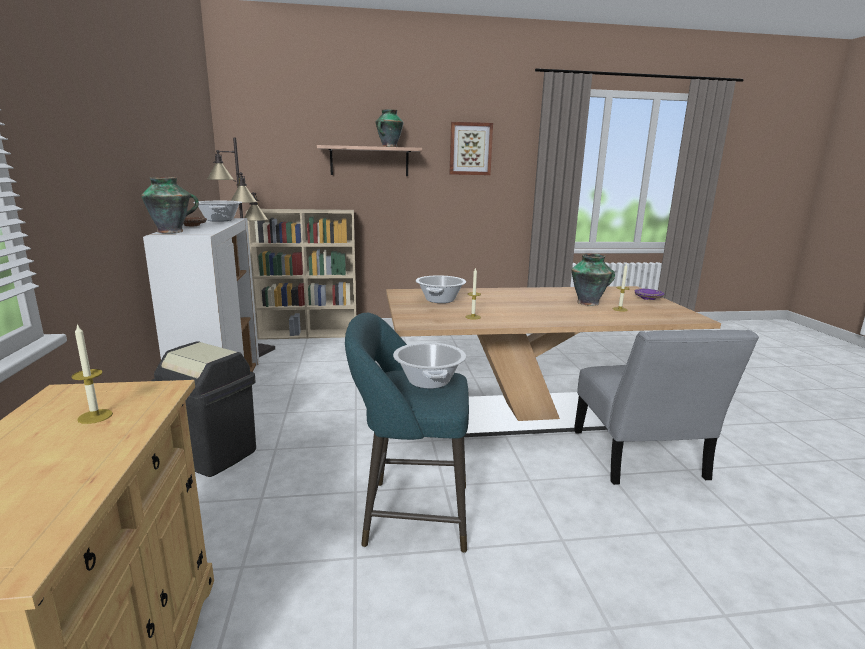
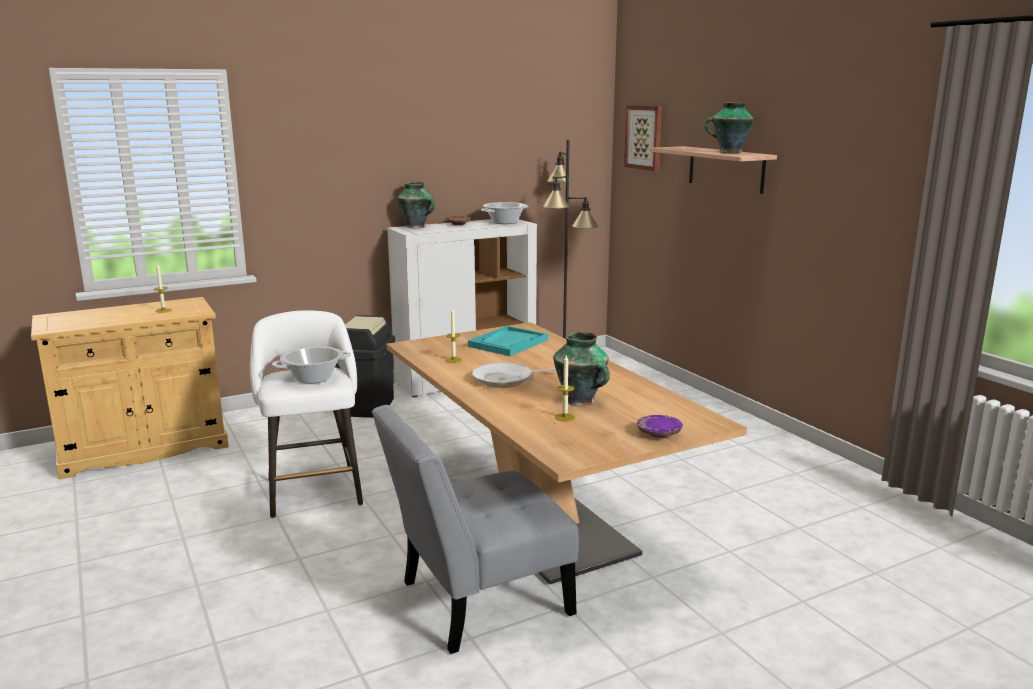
camera: 70 degrees right, 0 degrees up
(309, 334) = (642, 373): beige bookcase -> none
(410, 514) = (313, 489): turquoise stool -> white stool
(440, 300) = (508, 343): cooking pot -> turquoise tray
(470, 149) = (842, 159): picture -> picture (644, 137)
(534, 311) = (506, 379): none -> frying pan

